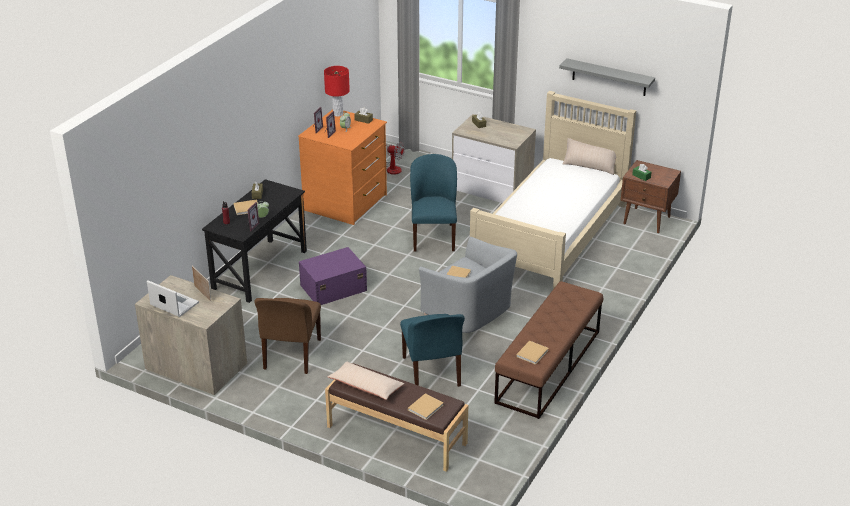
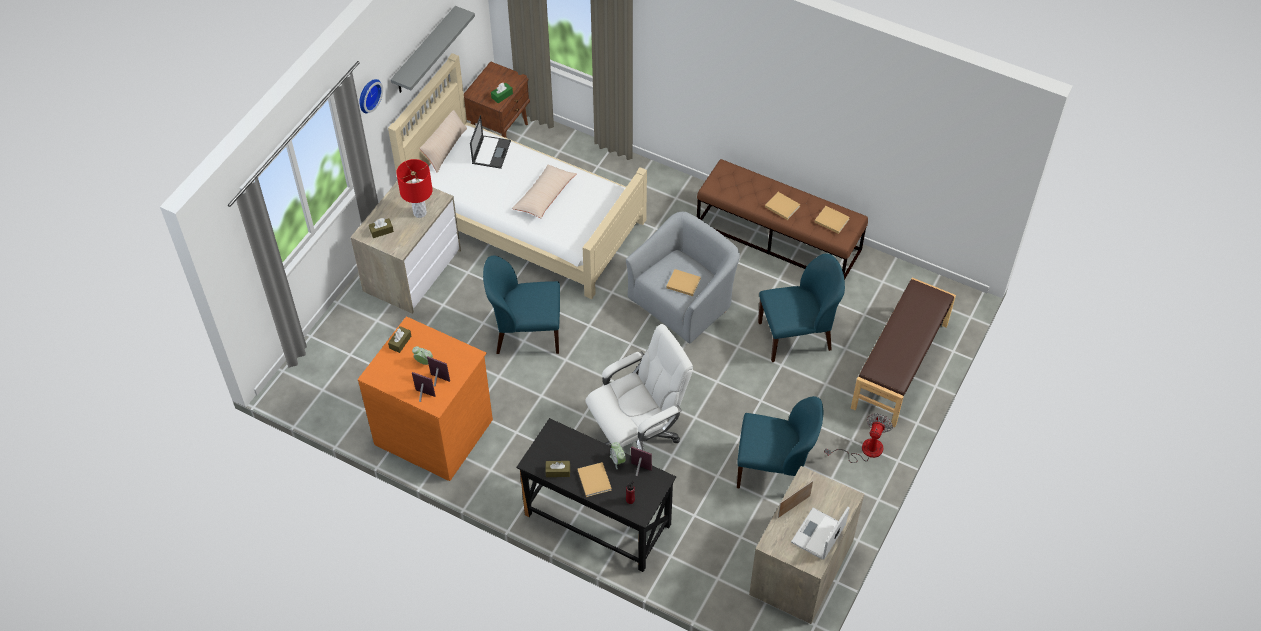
camera: 90 degrees left, 20 degrees up
(291, 355) = (774, 470): brown chair -> blue chair
(332, 288) = (637, 436): purple storage box -> white office chair
(338, 114) = (378, 373): red table lamp -> red table lamp (420, 212)
(366, 386) = (900, 359): beige pillow -> beige pillow (544, 196)
(392, 168) = (344, 379): fan -> fan (864, 450)
(426, 407) = (926, 308): beige book -> beige book (781, 206)
(541, 44) = (368, 95): none -> wall clock
(588, 184) = (491, 152): none -> laptop

